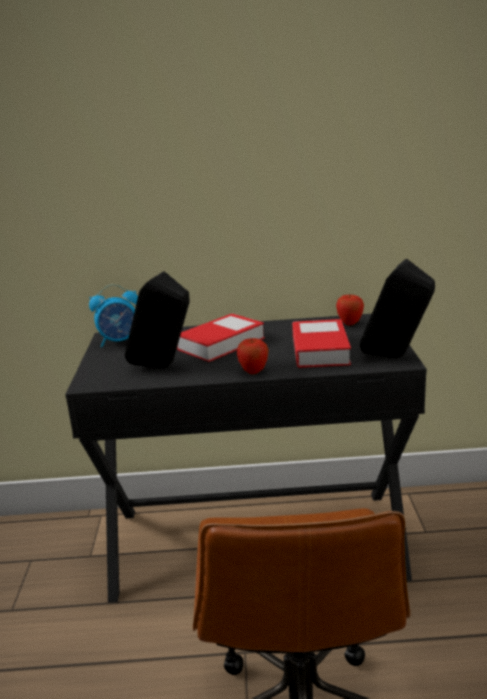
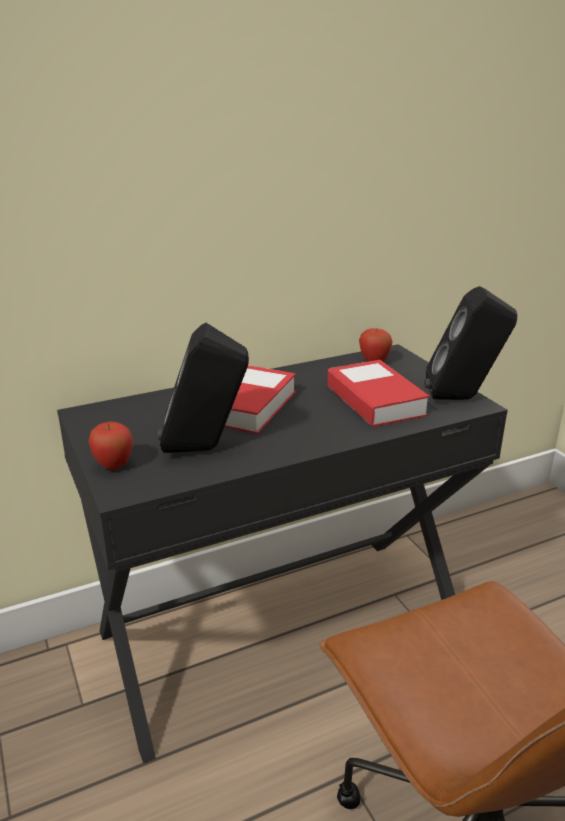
camera: 25 degrees left, 5 degrees up
(120, 342) = (108, 420): alarm clock -> none
(253, 371) = (326, 440): apple -> apple (114, 466)

